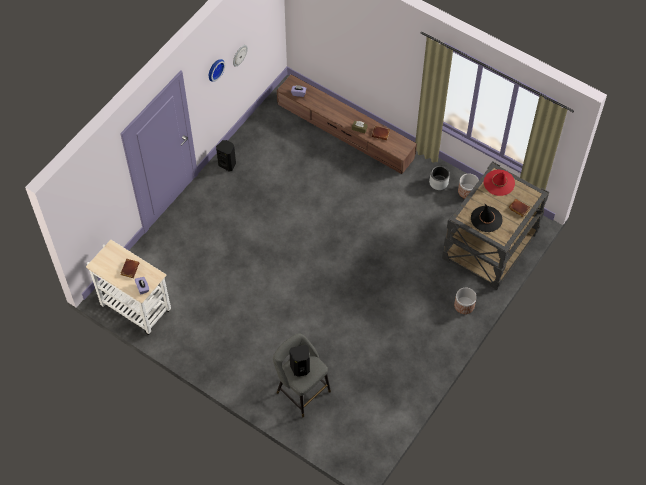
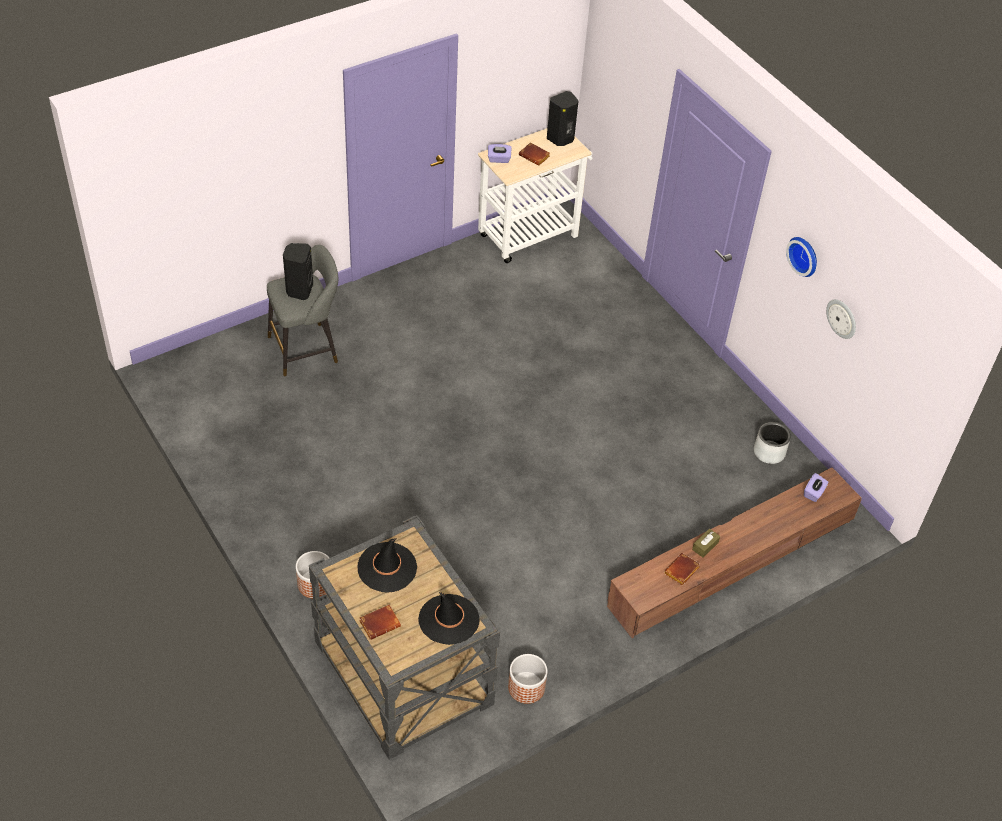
camera: 110 degrees right, 10 degrees down
(227, 164) = (724, 395): black speaker -> black speaker (561, 139)
(438, 182) = (565, 652): grey planter -> grey planter (769, 452)
(499, 183) = (448, 619): red hat -> black hat

